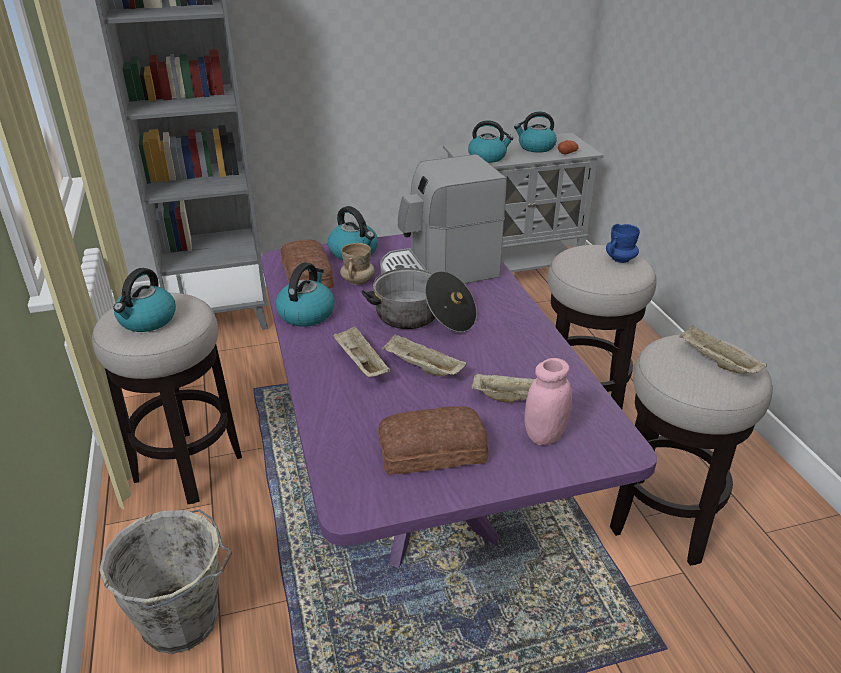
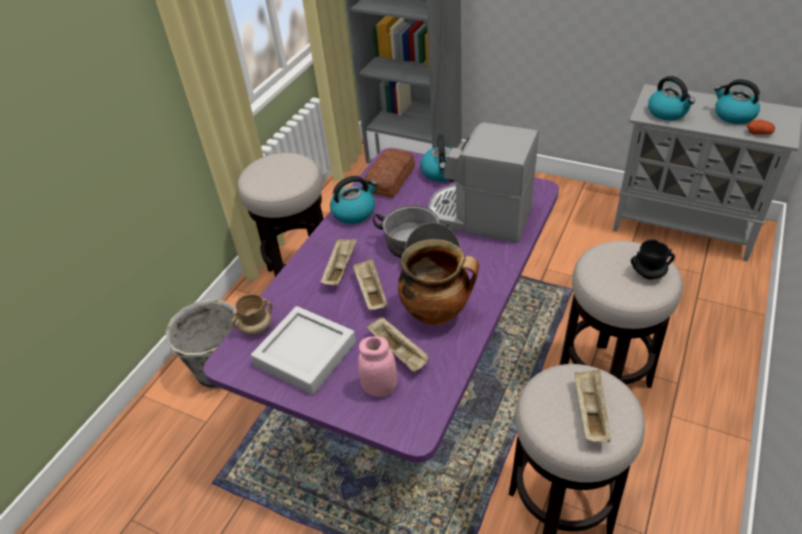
camera: 45 degrees right, 10 degrees up
(147, 320) = (271, 174): kettle -> none
(358, 281) = (415, 199): beige mug -> beige mug (256, 328)
(430, 449) = (305, 354): bread -> grey tray
(507, 353) = (437, 312): none -> cooking pot
(620, 259) = (649, 273): blue mug -> black mug

